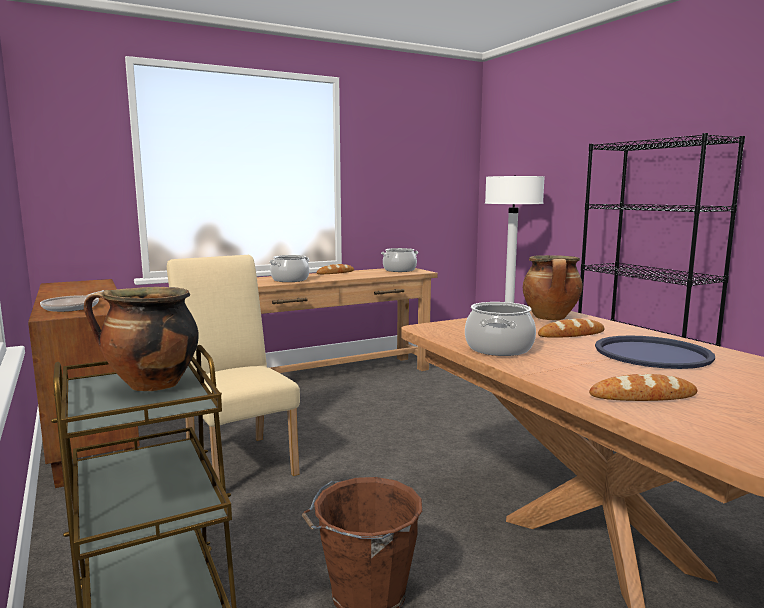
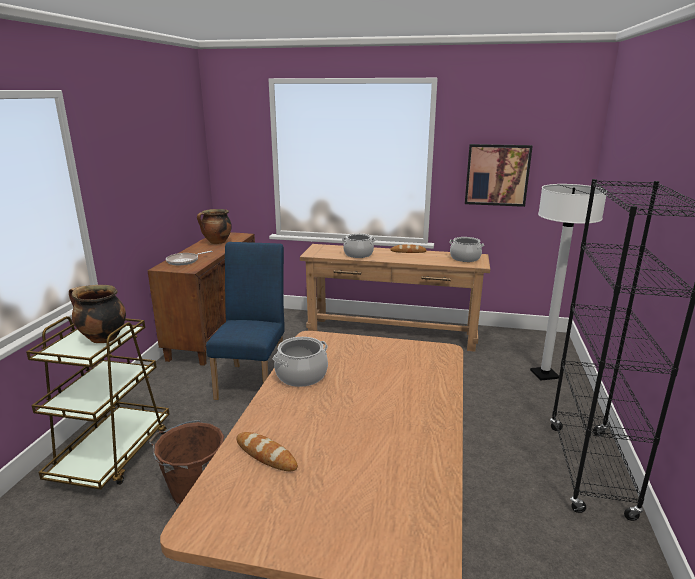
camera: 40 degrees right, 10 degrees up
(239, 460) = (253, 379): beige chair -> blue chair
(402, 184) = (497, 175): none -> picture
(551, 318) = (420, 357): cooking pot -> cooking pot (217, 242)
(571, 334) = (384, 381): bread -> none
(652, 354) = (382, 425): blue tray -> none

